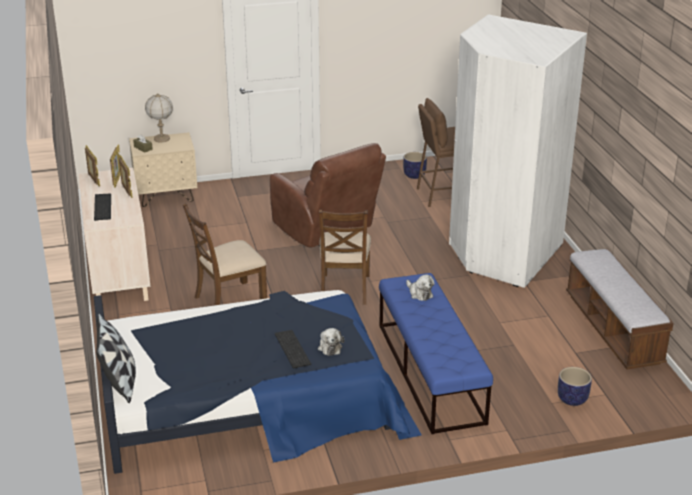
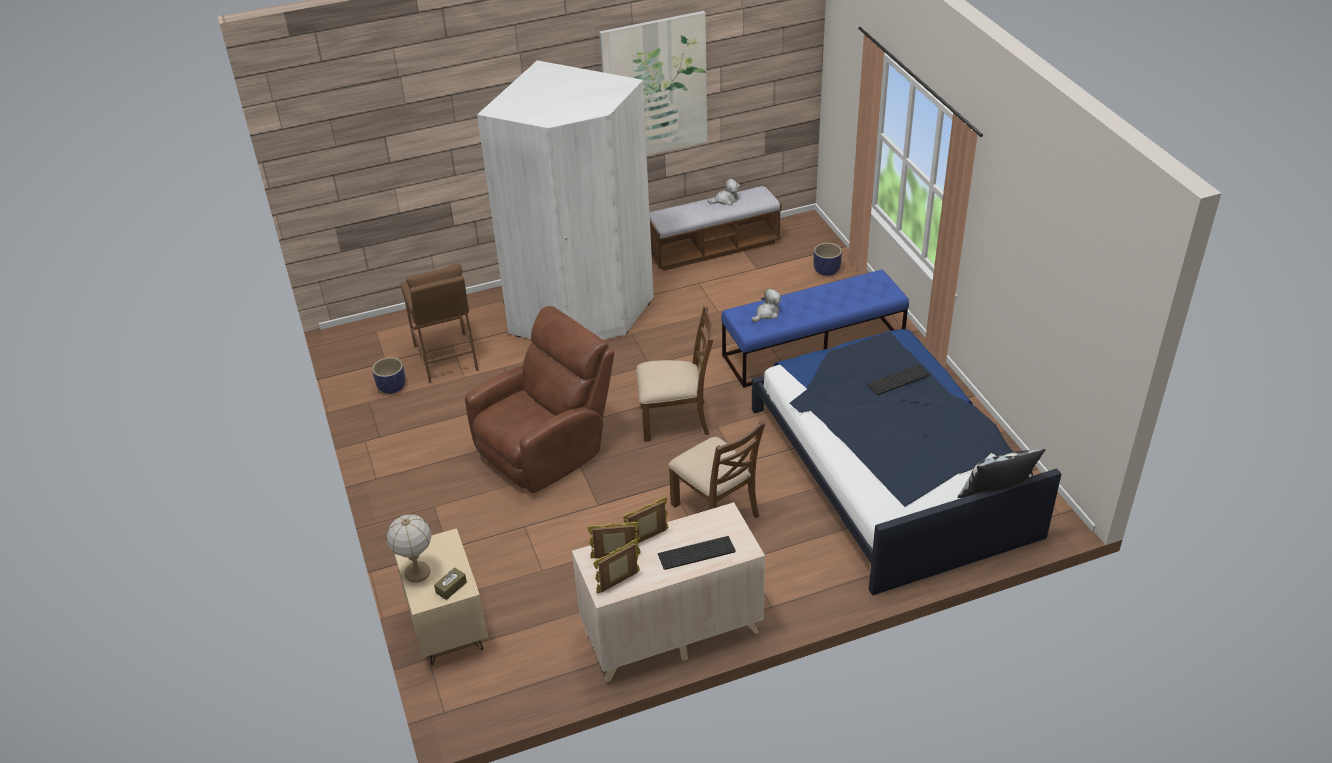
camera: 95 degrees left, 10 degrees up
(329, 347) = (882, 359): plush toy -> plush toy (725, 200)
(638, 130) = (654, 88): none -> picture

